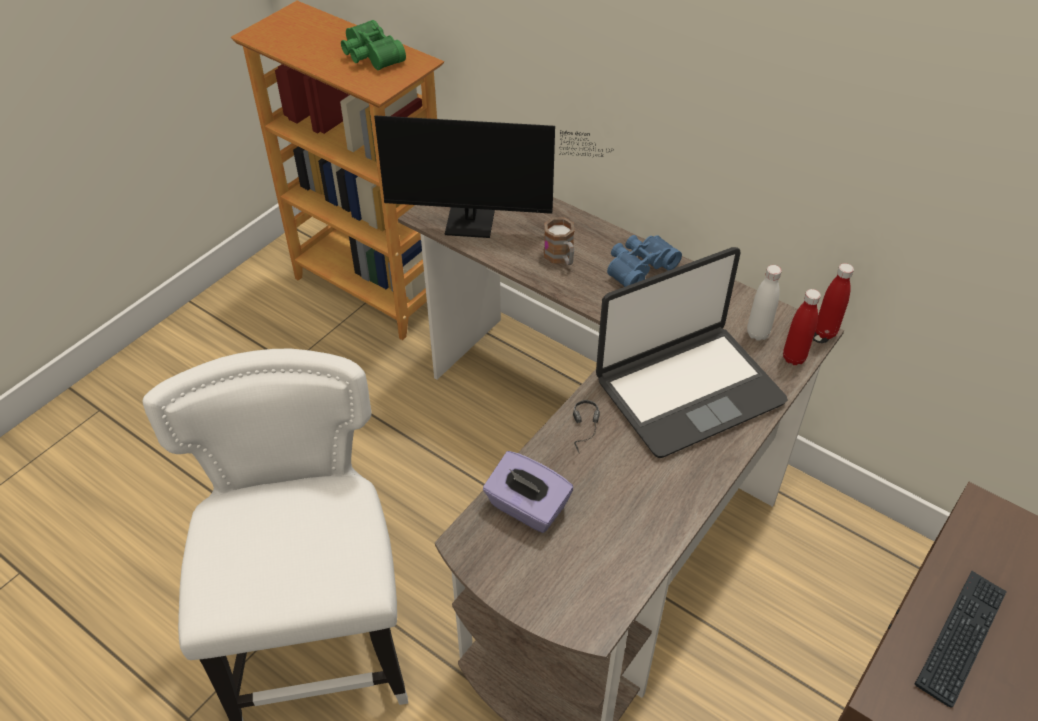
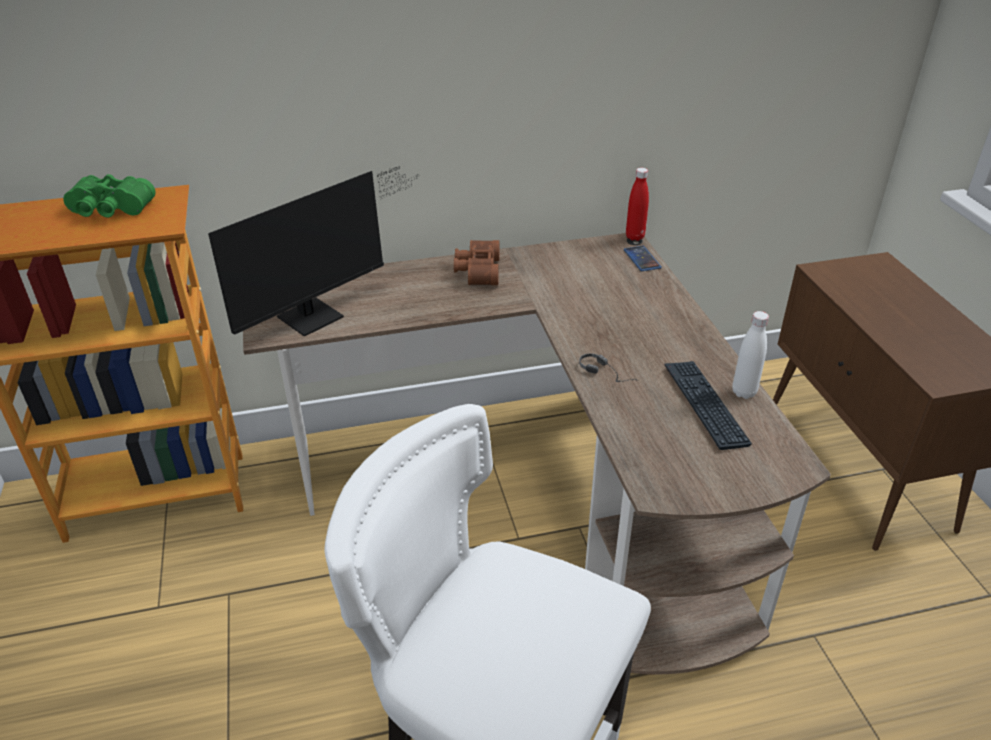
camera: 50 degrees left, 10 degrees down
(527, 507) = (652, 441): purple tissue box -> none
(561, 257) = (417, 296): mug -> none
(638, 267) = (477, 271): blue binoculars -> brown binoculars
(688, 390) = (621, 311): laptop -> none
(757, 333) = (604, 260): white bottle -> white bottle (744, 392)
(793, 358) = (642, 259): red bottle -> phone
(960, 637) = (911, 330): keyboard -> keyboard (705, 405)

